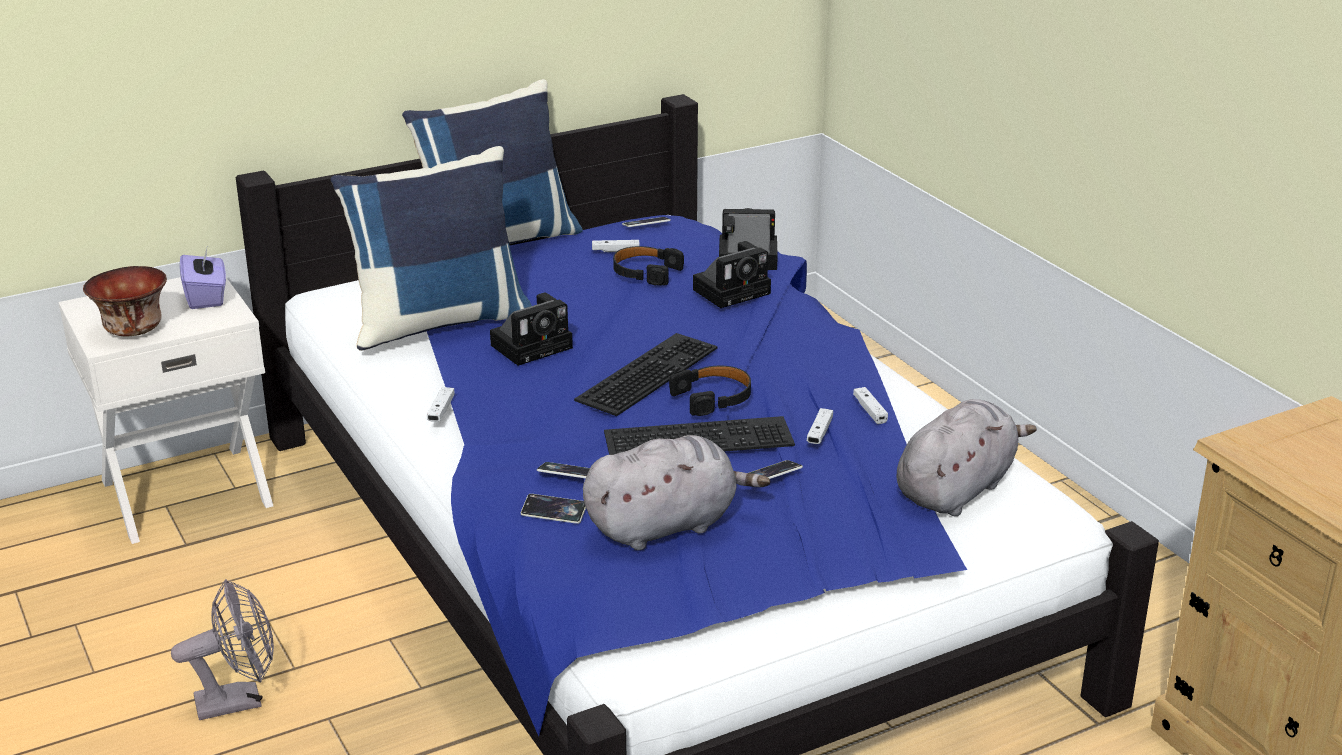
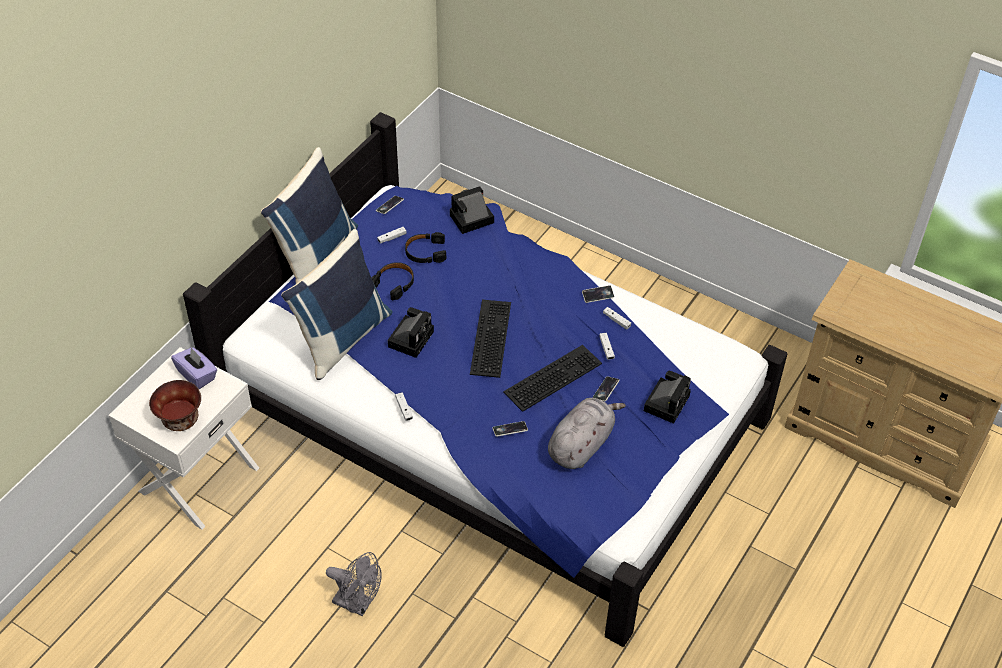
camera: 30 degrees left, 20 degrees up
(239, 700) = (358, 604): grey fan -> grey fan turned 75 degrees clockwise
(554, 512) = (521, 458): phone -> phone (598, 295)
(713, 398) = (538, 344): black headphones -> black headphones (394, 283)
(734, 290) = (485, 250): camera -> camera (667, 401)
(956, 489) = (688, 359): grey plush toy -> none

